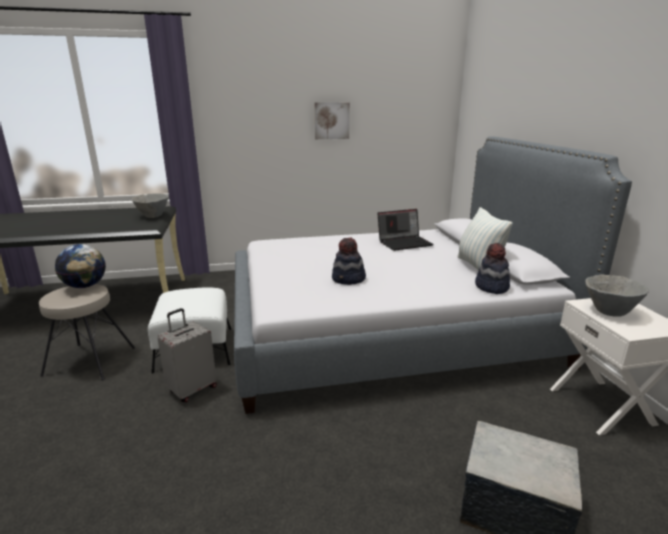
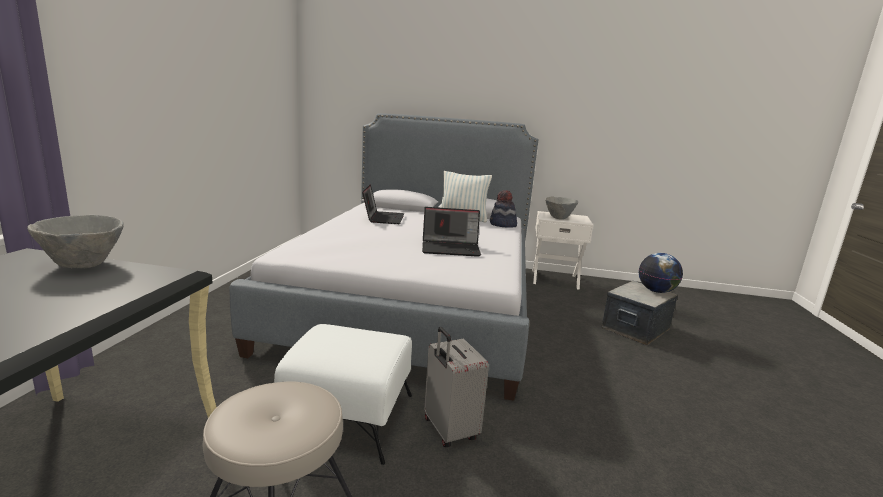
camera: 70 degrees left, 5 degrees down
(85, 286) = (251, 399): globe -> globe (656, 291)
(331, 120) = (212, 88): picture -> none
(348, 279) = (451, 248): hat -> laptop

